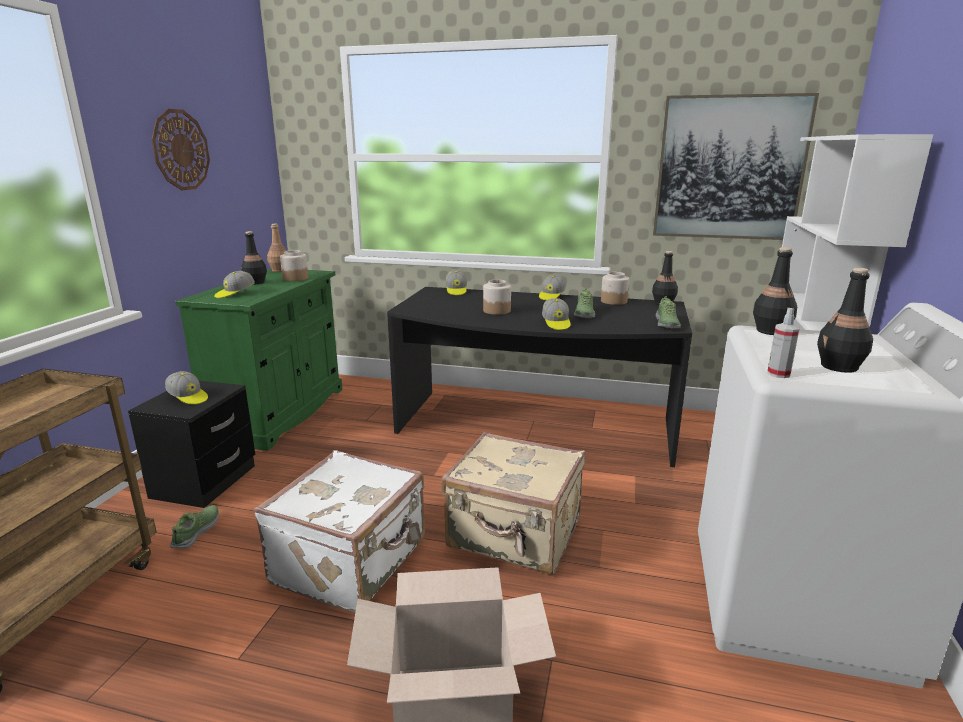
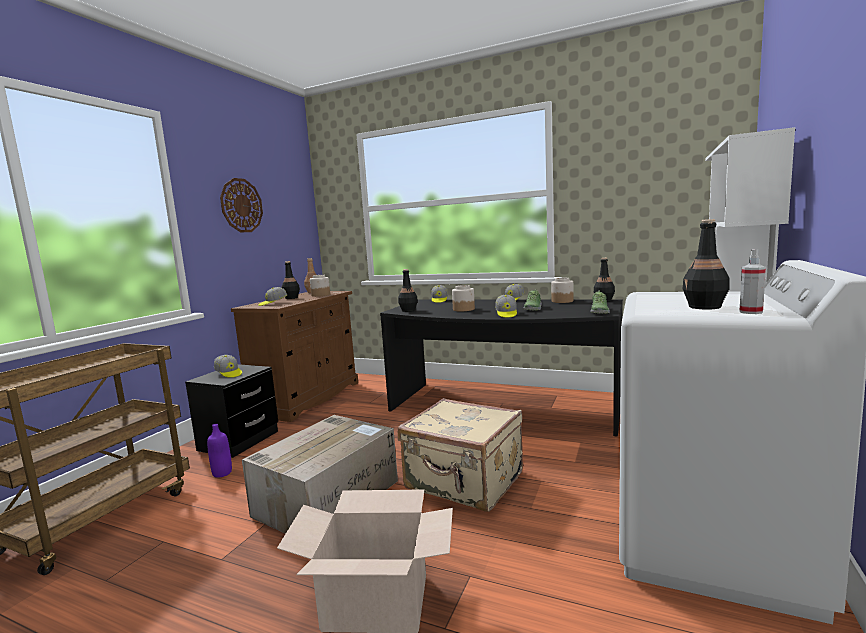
camera: 10 degrees right, 10 degrees down
(197, 532) = (222, 473): shoe -> purple bottle
(279, 413) = (307, 398): green cabinet -> brown cabinet
(352, 562) = (328, 497): white suitcase -> cardboard box
(729, 168) = (651, 190): picture -> none
(771, 331) = (660, 293): black bottle -> black bottle (408, 310)
(778, 374) = (644, 312): spray bottle -> spray bottle (751, 312)

